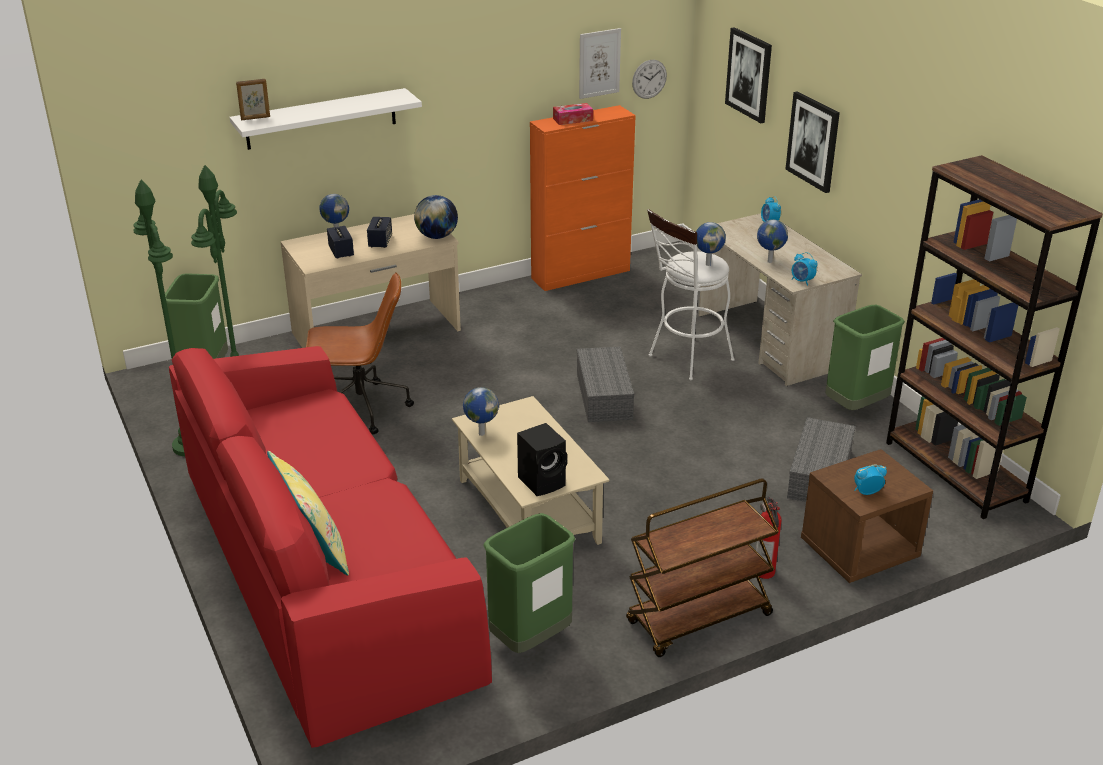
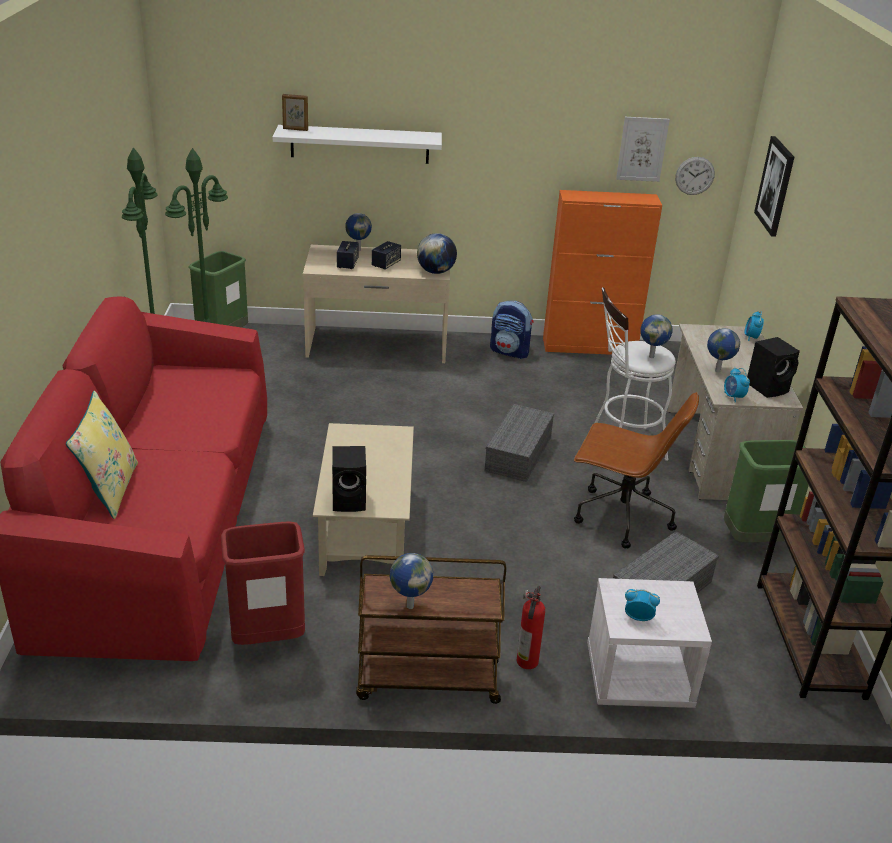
camera: 25 degrees right, 0 degrees up
(360, 409) = (309, 401): brown office chair -> brown office chair (620, 516)
(481, 433) = (339, 443): globe -> globe (409, 606)
(512, 301) = (510, 352): none -> backpack
(530, 640) = (267, 638): green trash can -> red trash can
(573, 119) = (599, 196): tissue box -> none
(813, 141) = (801, 261): picture -> none
(821, 264) = (768, 387): none -> black speaker
(859, 552) = (637, 679): brown nightstand -> white nightstand

